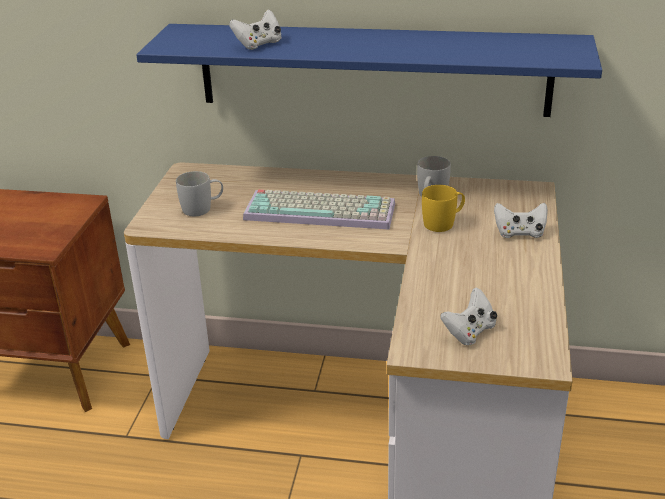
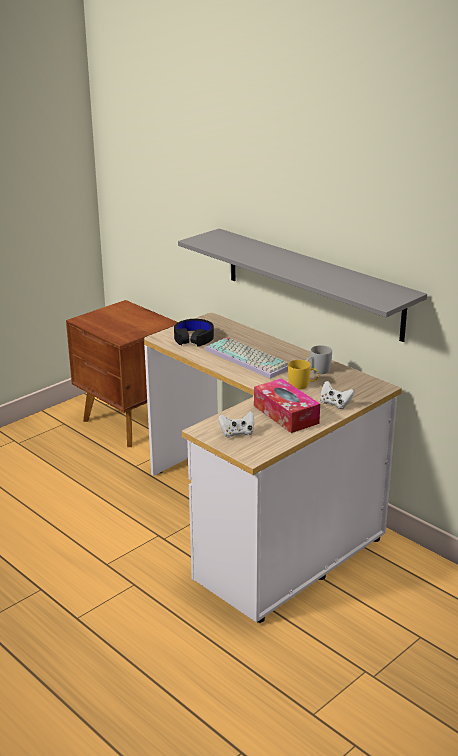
camera: 35 degrees right, 5 degrees down
(202, 208) = (194, 338): white mug -> black headphones
(258, 44) = (240, 251): white game controller -> none
(373, 69) = (312, 283): blue shelf -> grey shelf
(486, 274) = (286, 414): none -> tissue box

